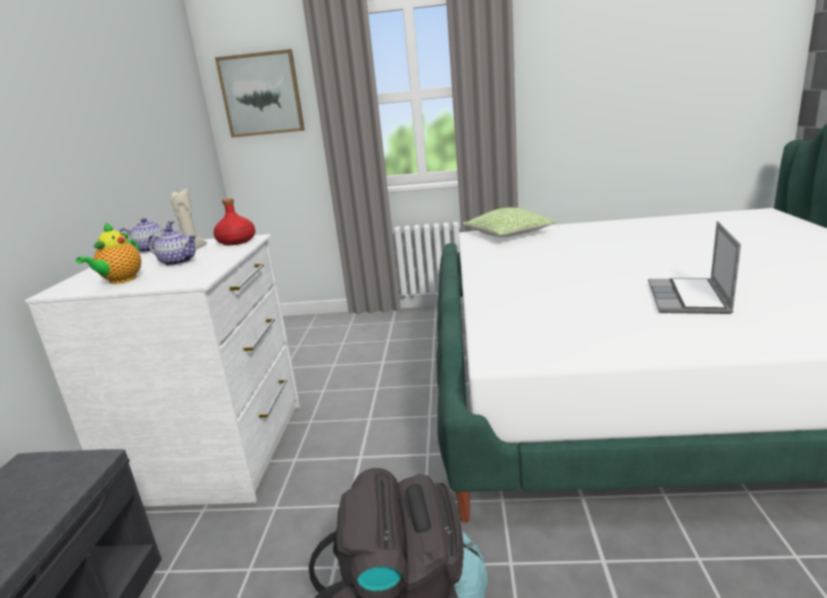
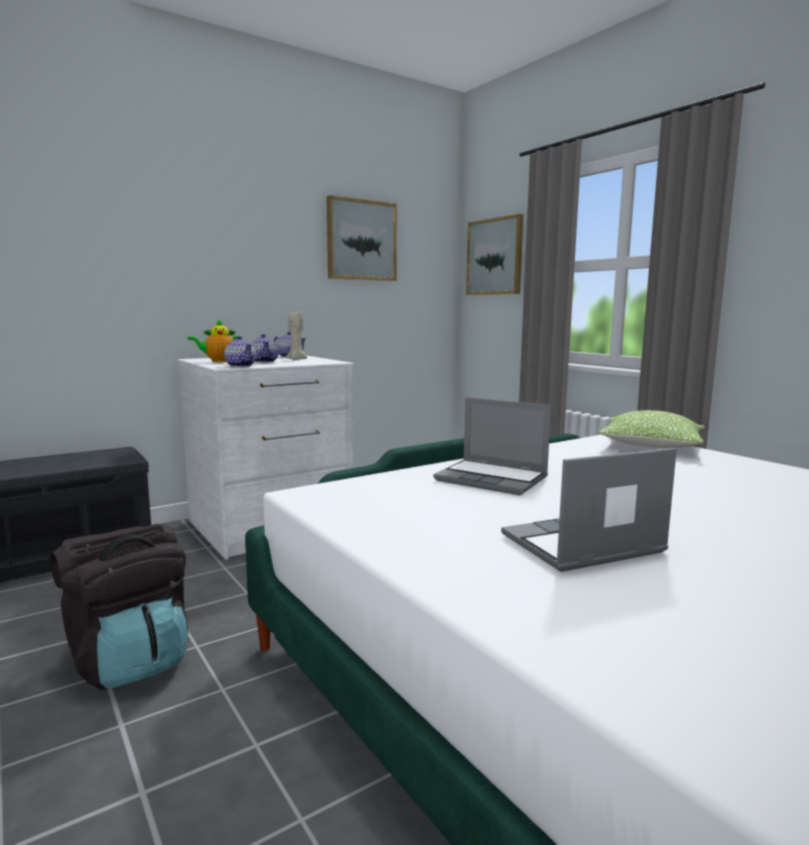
camera: 50 degrees right, 10 degrees down
(137, 86) = (361, 240): none -> picture
(199, 273) = (241, 366): none -> teapot
(237, 241) = (323, 361): red bottle -> none
(534, 289) = (493, 479): none -> laptop

